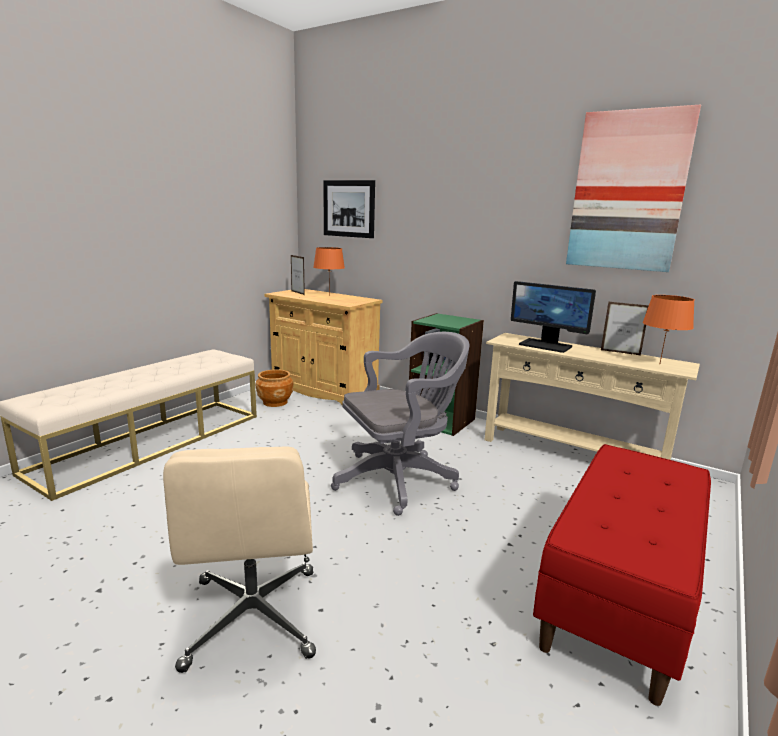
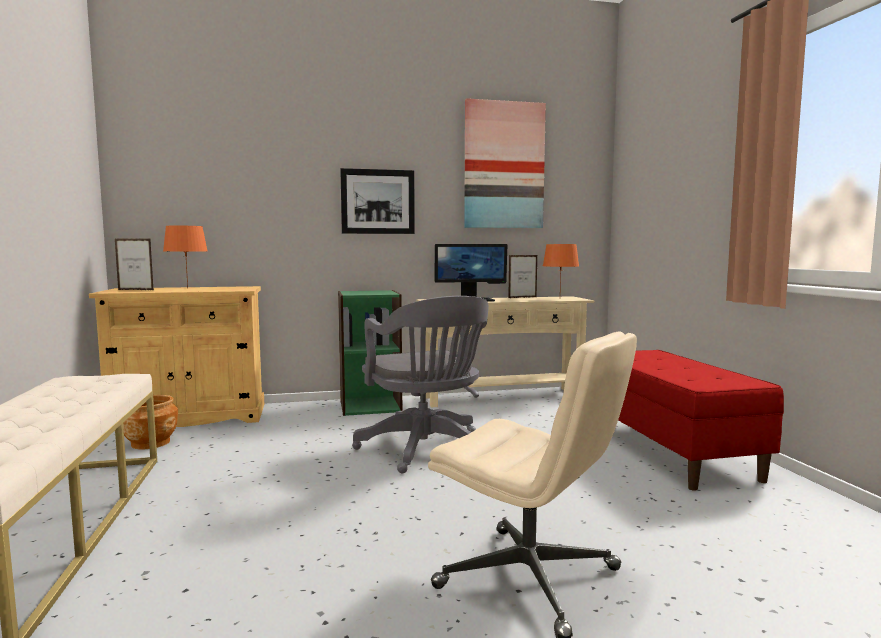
camera: 45 degrees left, 10 degrees down
(348, 208) = (197, 179): picture -> picture (378, 201)
(400, 479) = (426, 450): grey office chair -> grey office chair turned 135 degrees clockwise

